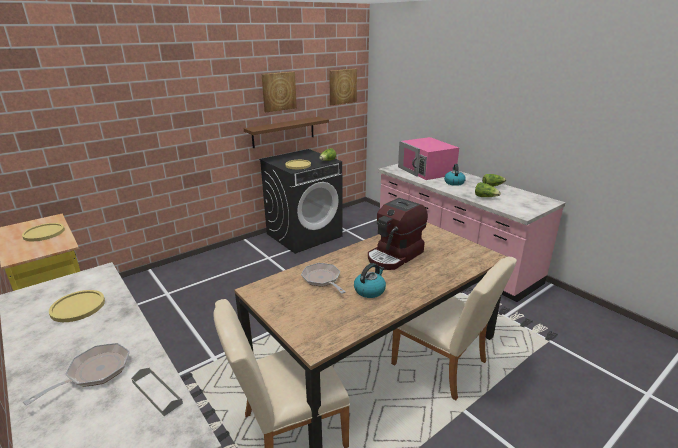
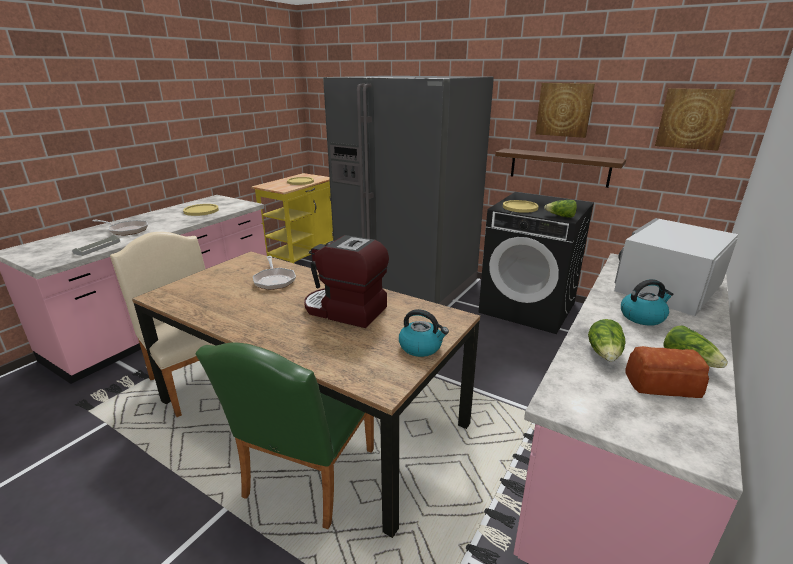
camera: 70 degrees right, 0 degrees up
(218, 271) = (408, 283): none -> grey fridge
(322, 279) = (274, 280): frying pan -> frying pan turned 120 degrees clockwise
(369, 290) = (256, 306): kettle -> kettle (421, 347)
(426, 171) = (666, 287): pink microwave -> white microwave
(444, 366) = (306, 479): beige chair -> green chair
(509, 194) = (664, 384): none -> bread

